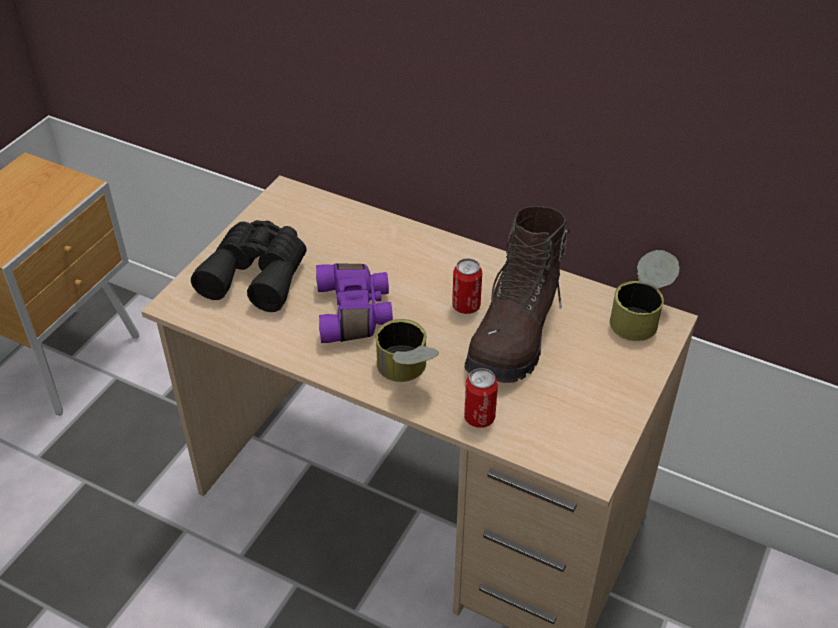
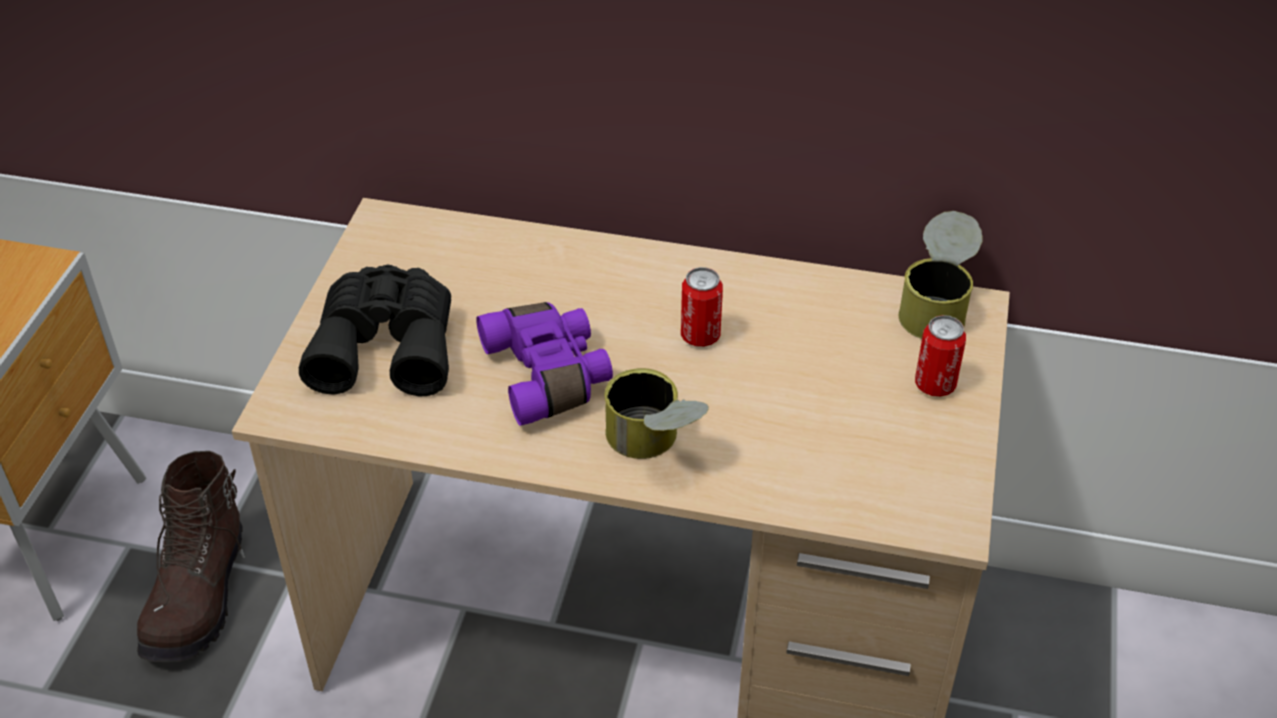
camera: 15 degrees left, 0 degrees up
(479, 417) = (776, 485): can -> can (935, 385)
(516, 334) = (782, 361): brown boot -> brown boot (200, 595)

